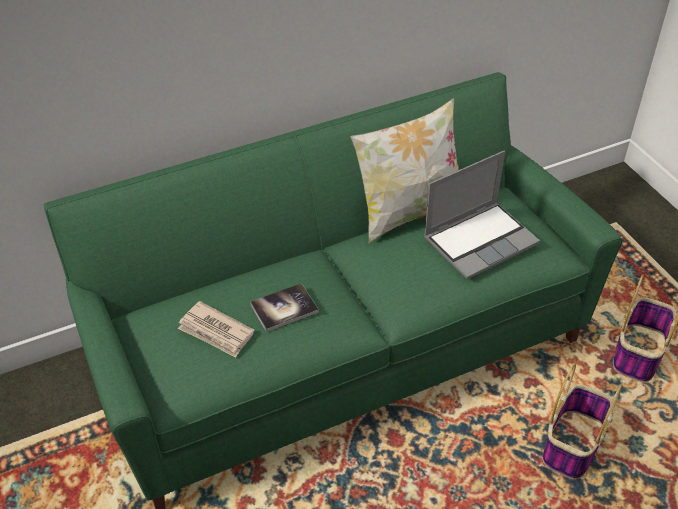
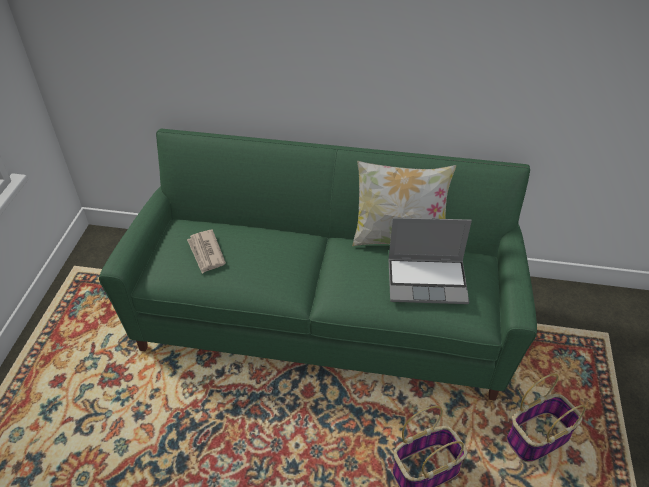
camera: 35 degrees right, 0 degrees up
(284, 308) = (257, 259): book -> none

